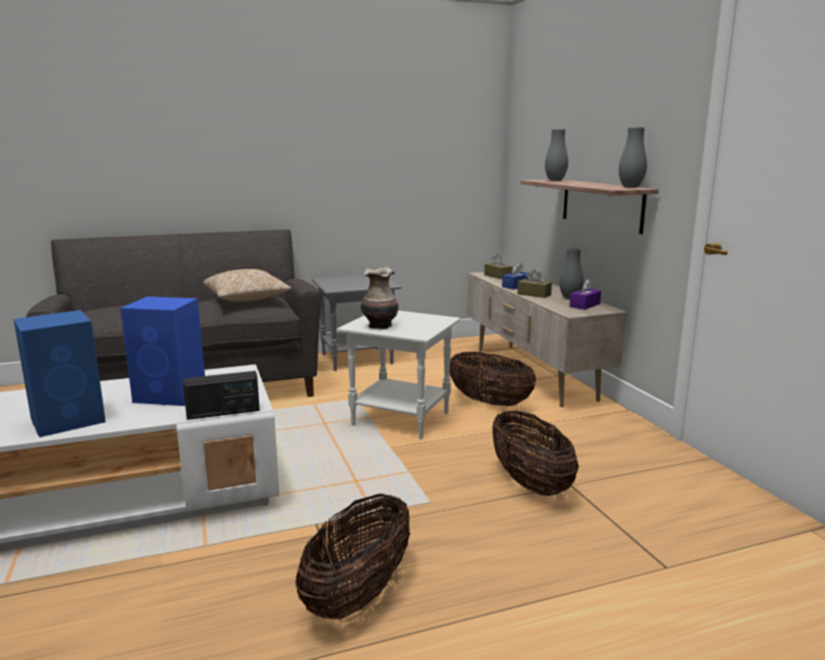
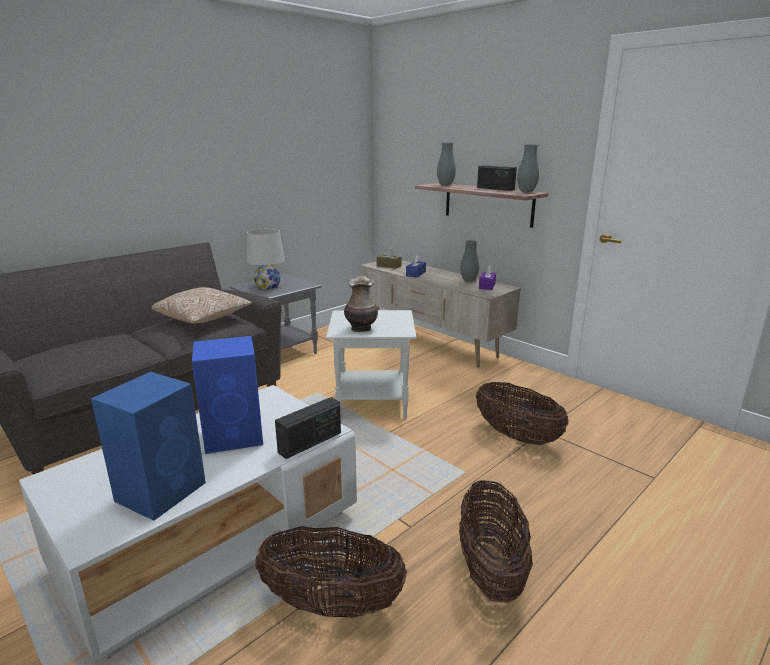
camera: 25 degrees left, 5 degrees up
(345, 282) = (267, 286): none -> white table lamp
(489, 402) = (425, 374): basket -> basket (332, 604)
(534, 294) = (438, 280): brown tissue box -> none
(603, 184) = (495, 188): none -> radio

